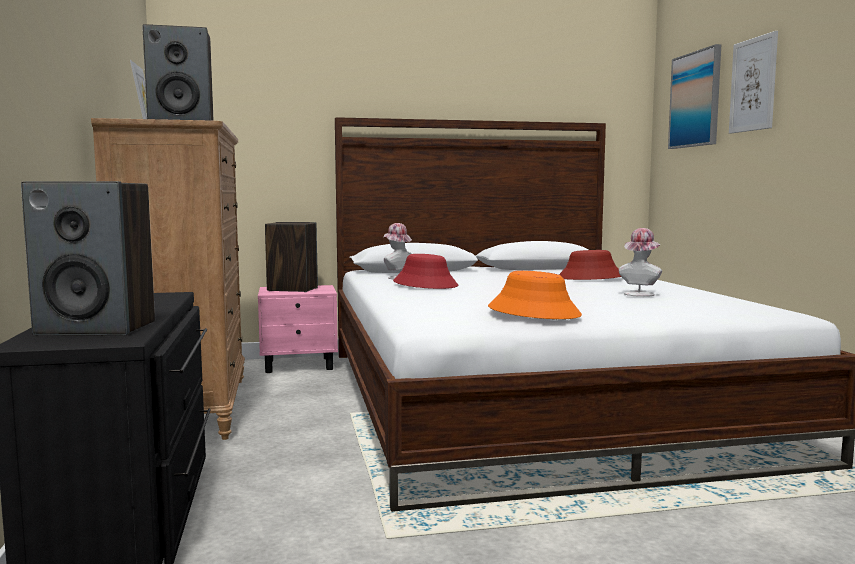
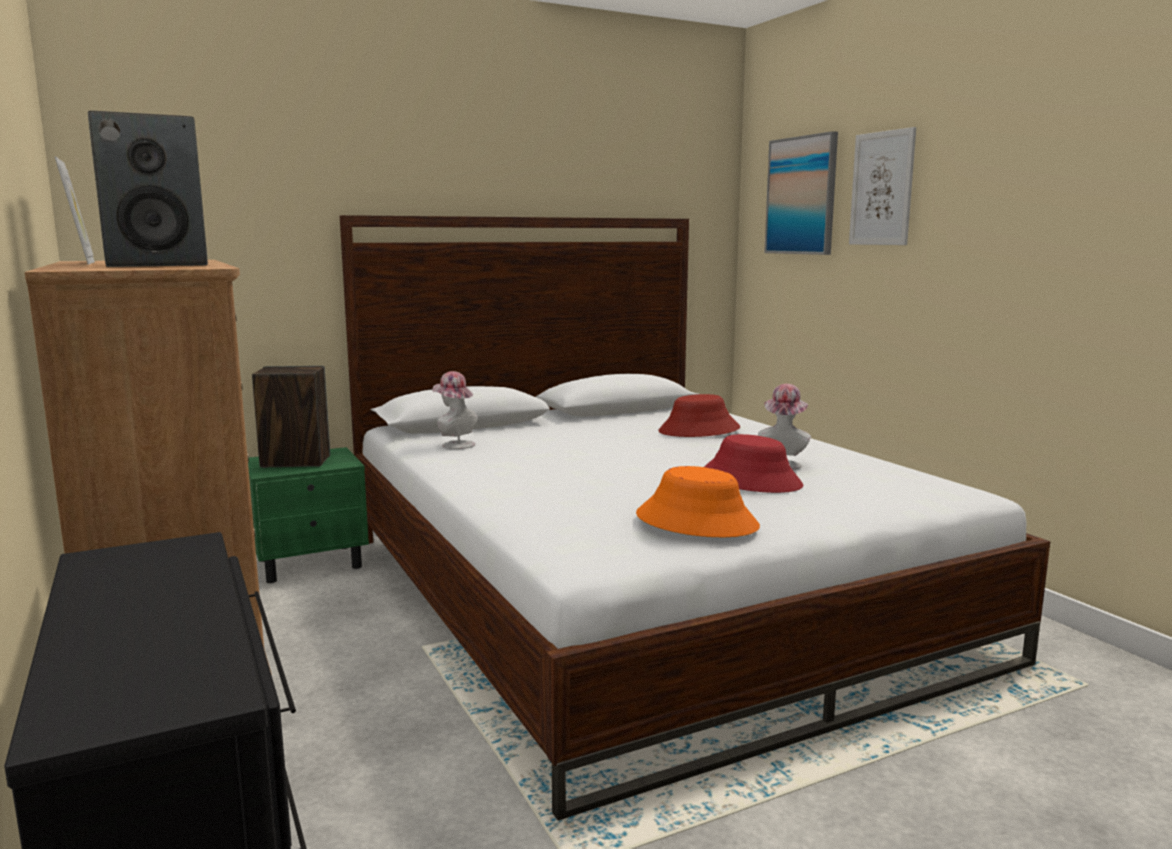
camera: 15 degrees left, 5 degrees up
(98, 328) = (153, 664): speaker -> none
(300, 365) = (311, 563): pink nightstand -> green nightstand
(425, 284) = (506, 460): red hat -> red hat (750, 480)

